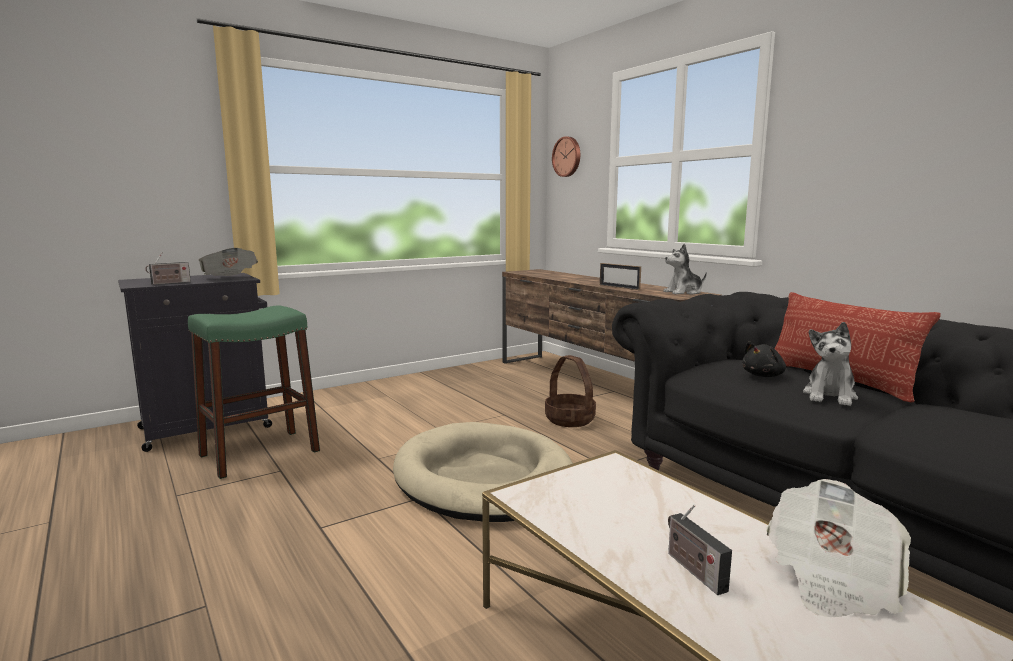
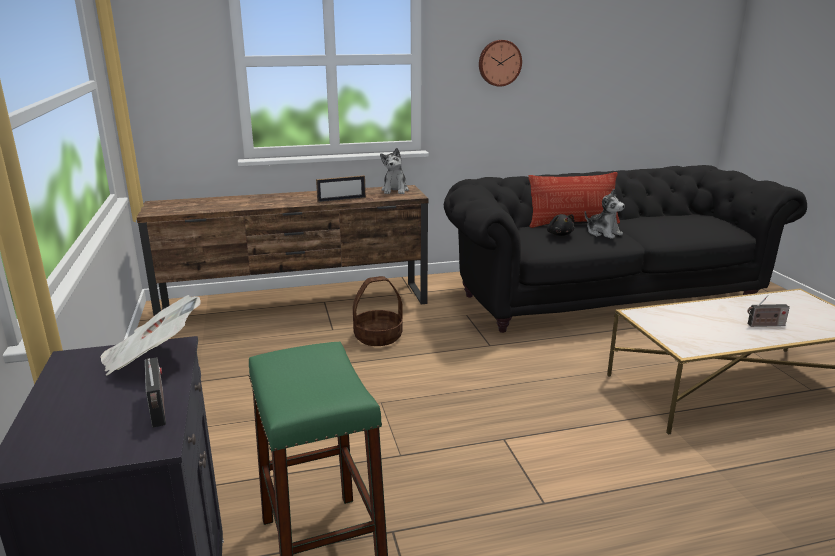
camera: 70 degrees left, 10 degrees up
(484, 478) = (481, 401): beige dog bed -> none
(567, 156) = (150, 50): wall clock -> wall clock (499, 63)
(832, 579) = (764, 302): newspaper -> none

